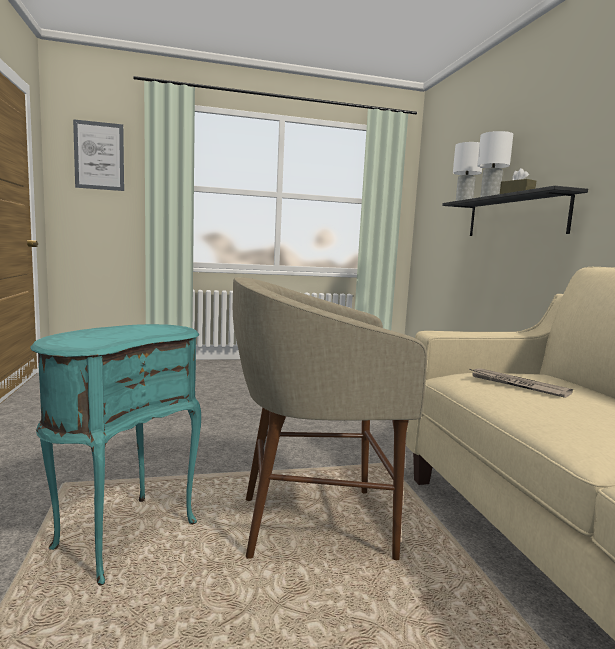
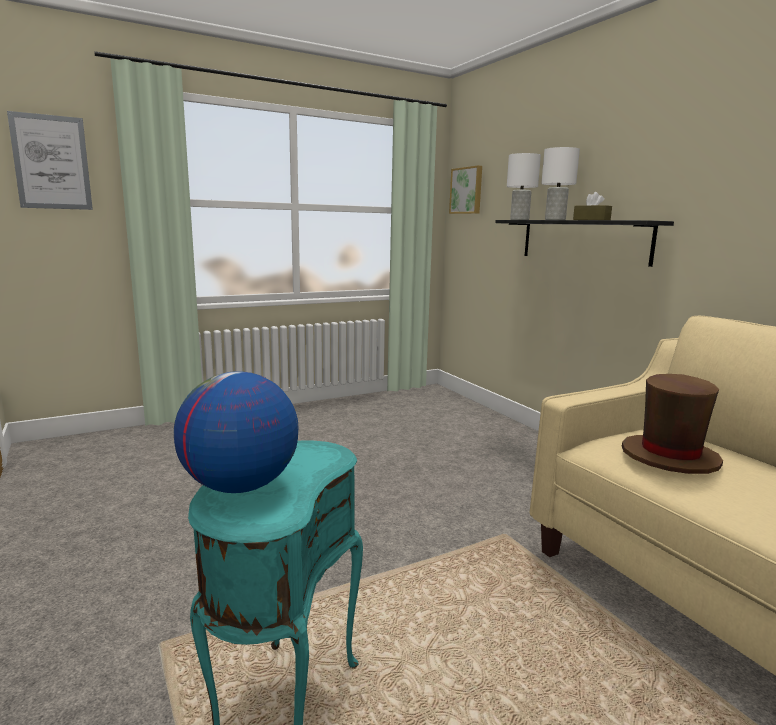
camera: 15 degrees left, 5 degrees up
(87, 334) = (240, 486): none -> globe
(313, 524) = (480, 635): beige stool -> none
(431, 184) = (467, 190): none -> picture
(517, 385) = (669, 457): newspaper -> brown hat

